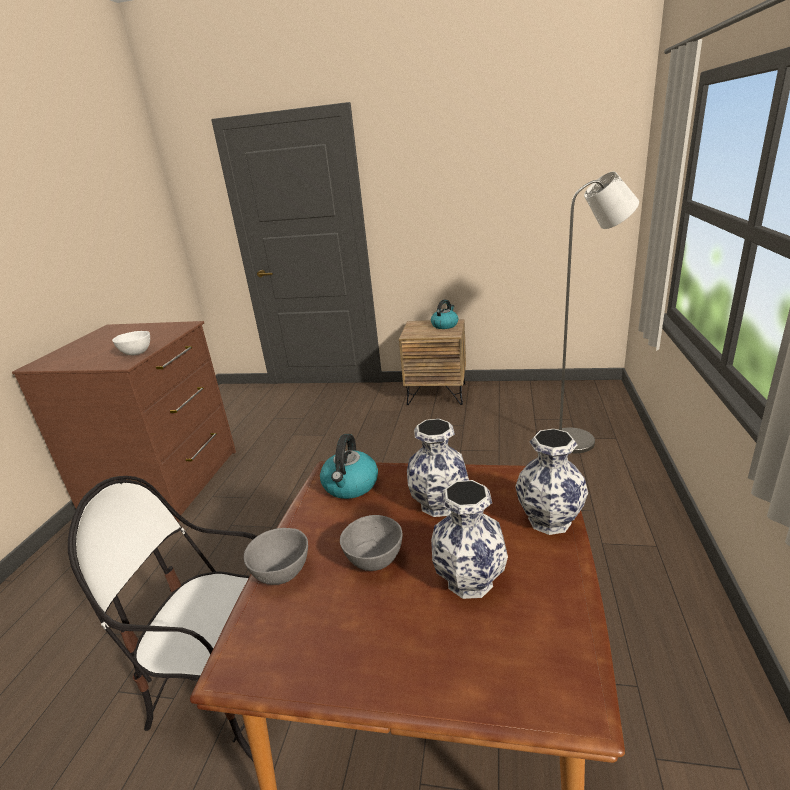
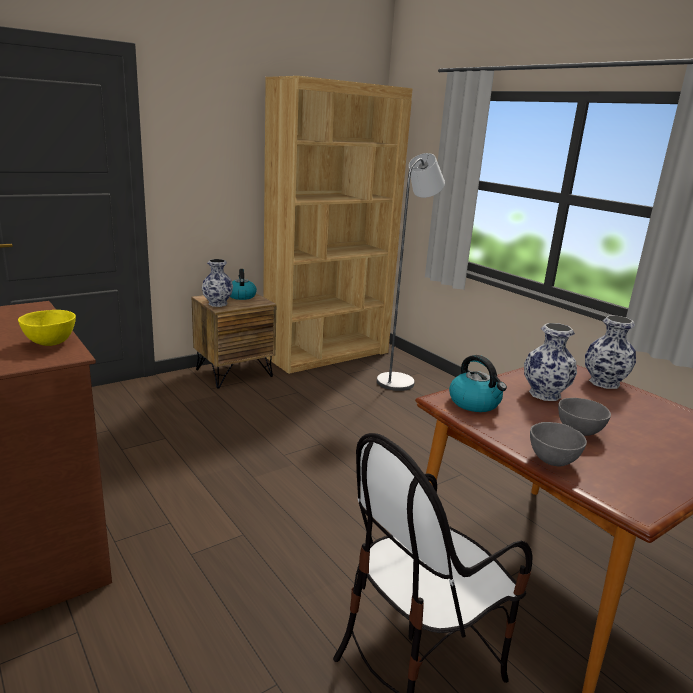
camera: 50 degrees left, 5 degrees down
(136, 353) = (49, 343): white bowl -> yellow bowl
(469, 581) = (633, 420): vase -> vase (217, 304)
(543, 393) = (327, 354): none -> brown bookcase

